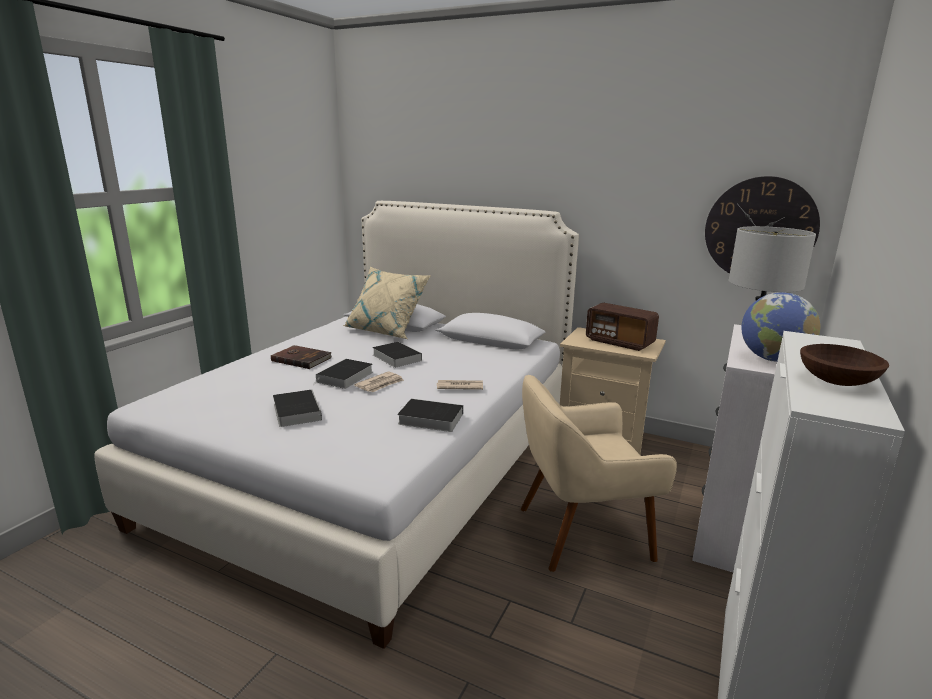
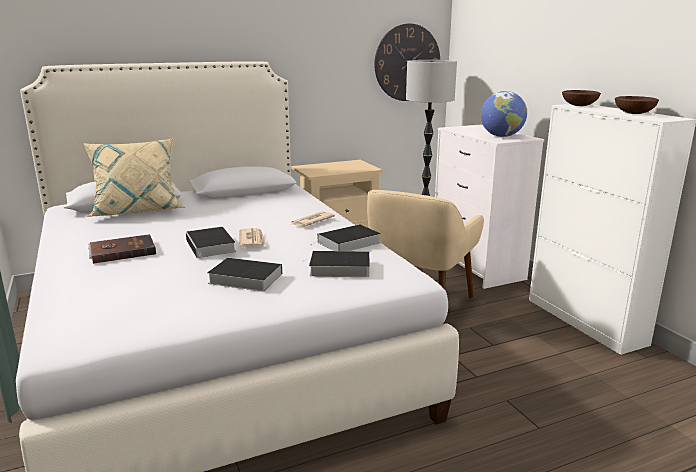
camera: 50 degrees left, 0 degrees up
(395, 357) = (208, 222): book -> book (338, 268)
(619, 342) = (341, 167): radio -> none
(823, 342) = (579, 105): none -> brown bowl

